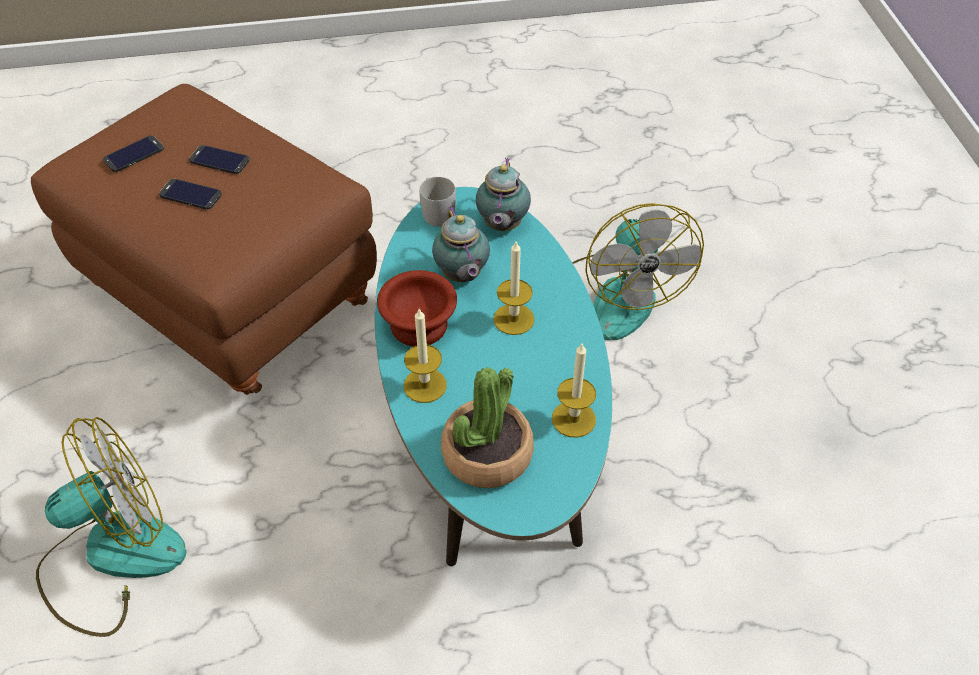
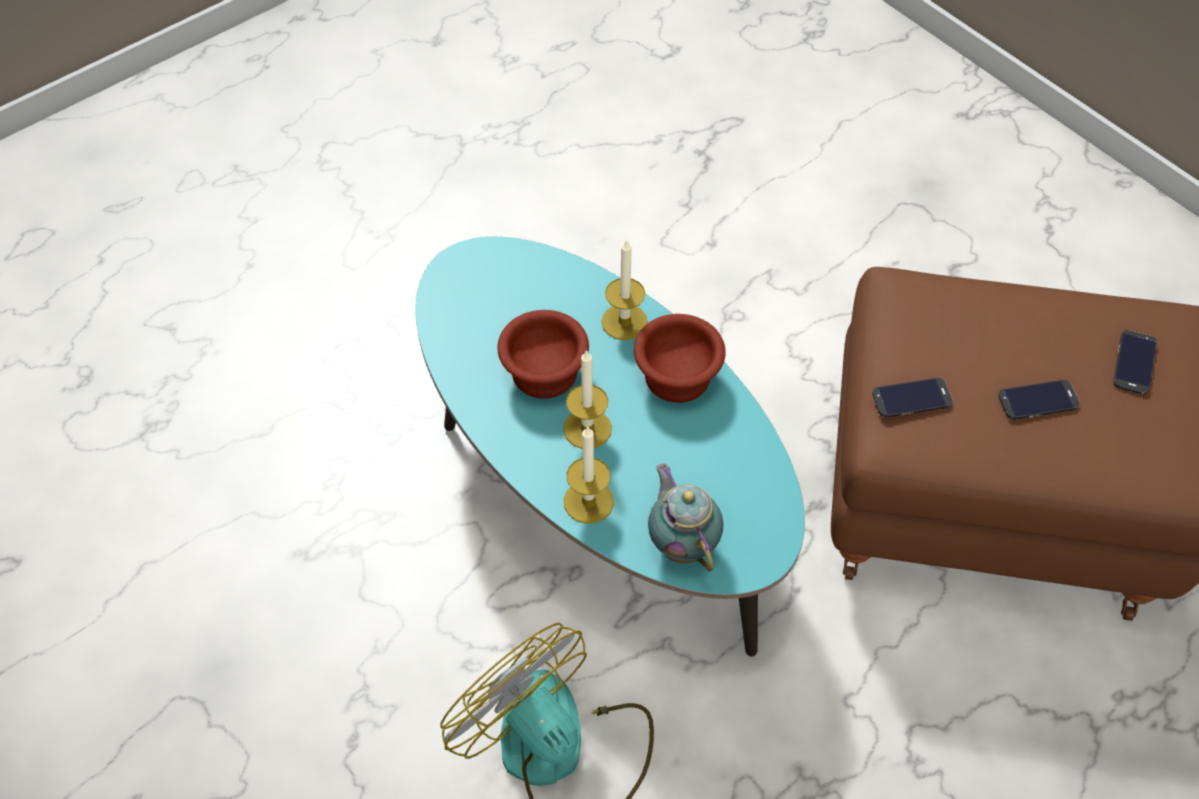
camera: 150 degrees right, 5 degrees up
(111, 558) = (829, 239): fan -> none
(190, 194) = (1014, 343): phone -> phone (912, 398)
(436, 212) = (772, 525): white mug -> none
(462, 276) = (677, 453): teapot -> none
(487, 454) = (525, 289): potted plant -> none
(520, 375) = (541, 372): none -> brown bowl
(573, 419) = (465, 353): candle -> candle (588, 501)

